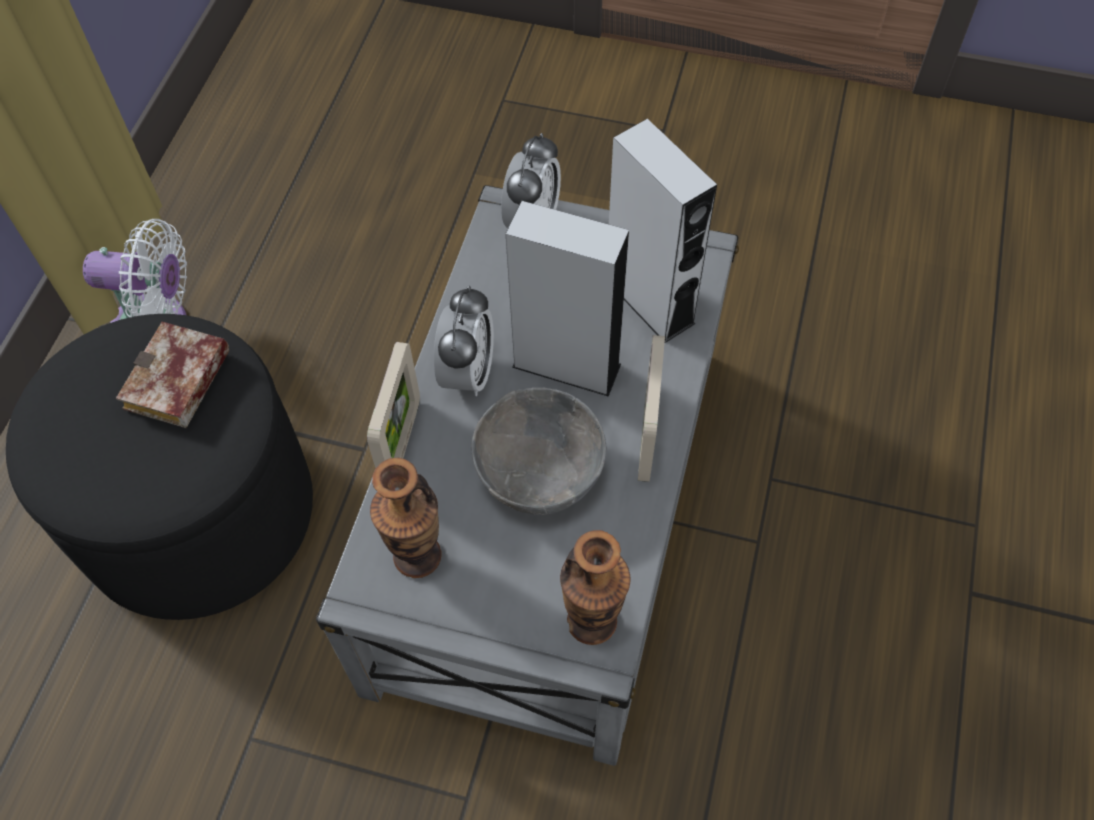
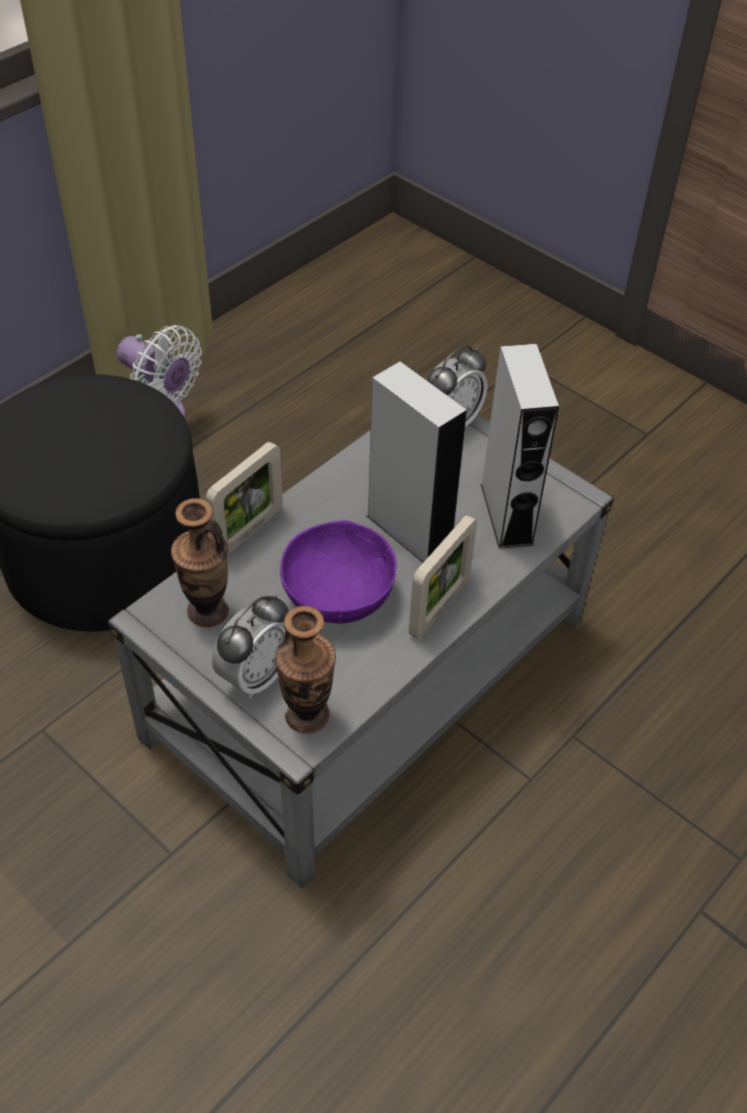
camera: 25 degrees right, 10 degrees down
(179, 385) = (120, 430): book -> none
(467, 373) = (329, 506): alarm clock -> alarm clock (256, 675)
(539, 470) = (338, 594): grey bowl -> purple bowl

